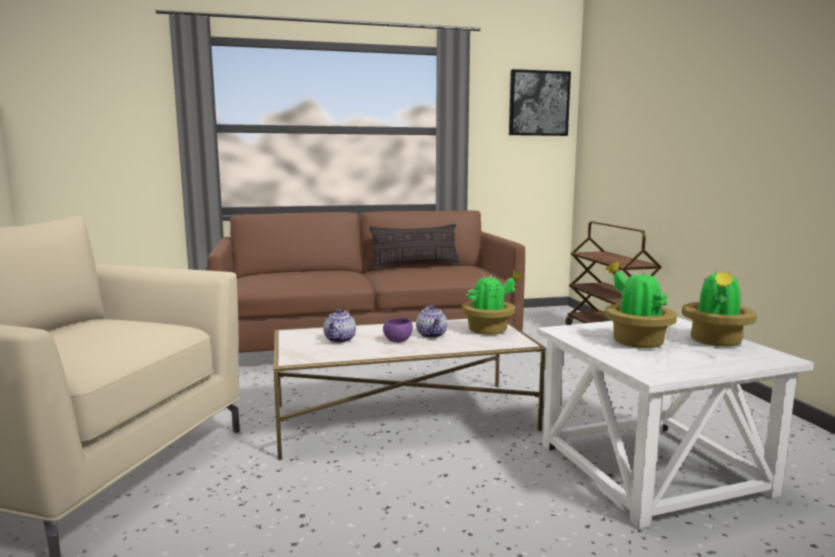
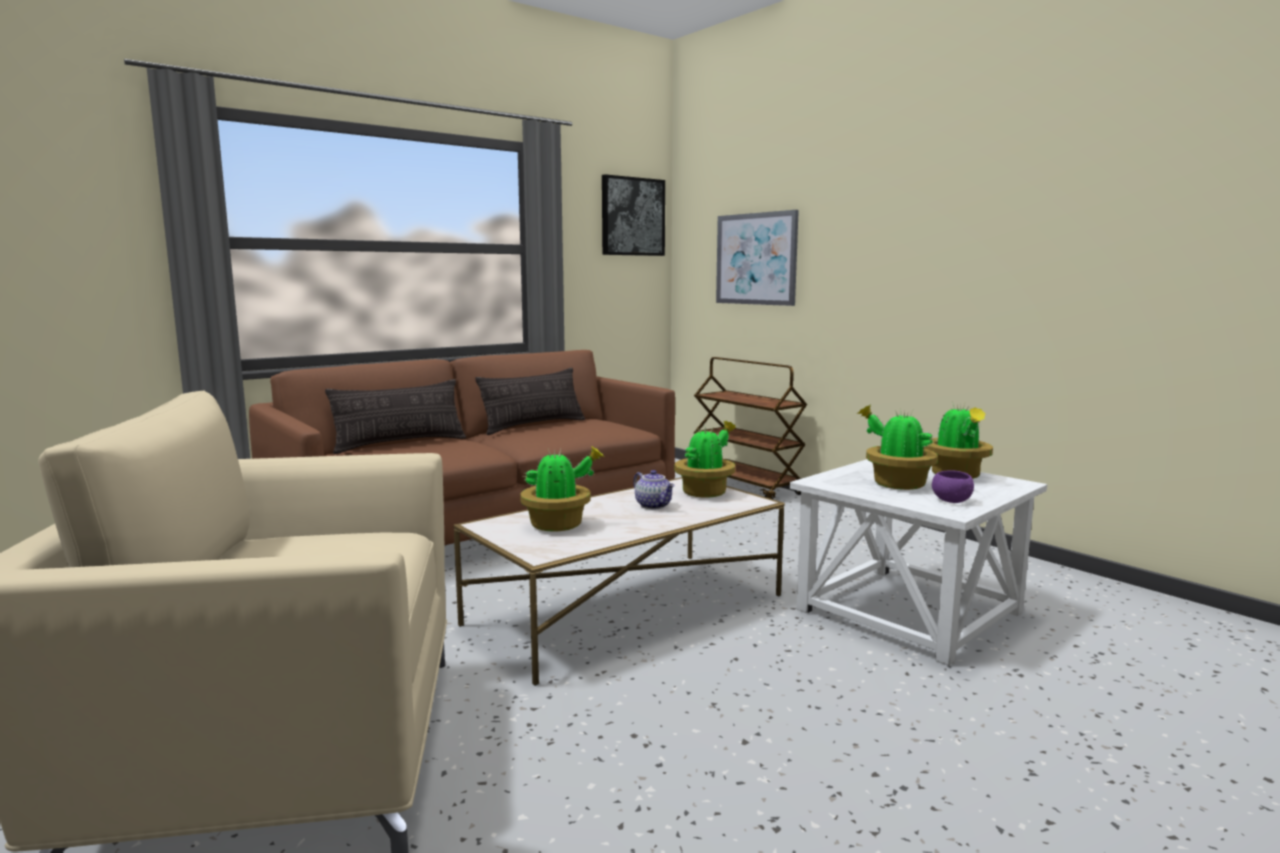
camera: 25 degrees left, 0 degrees up
(307, 272) = (400, 444): none -> pillow
(340, 340) = (559, 525): teapot -> potted plant
(397, 341) = (627, 517): purple bowl -> purple bowl (951, 501)
(632, 135) = (756, 259): none -> picture

